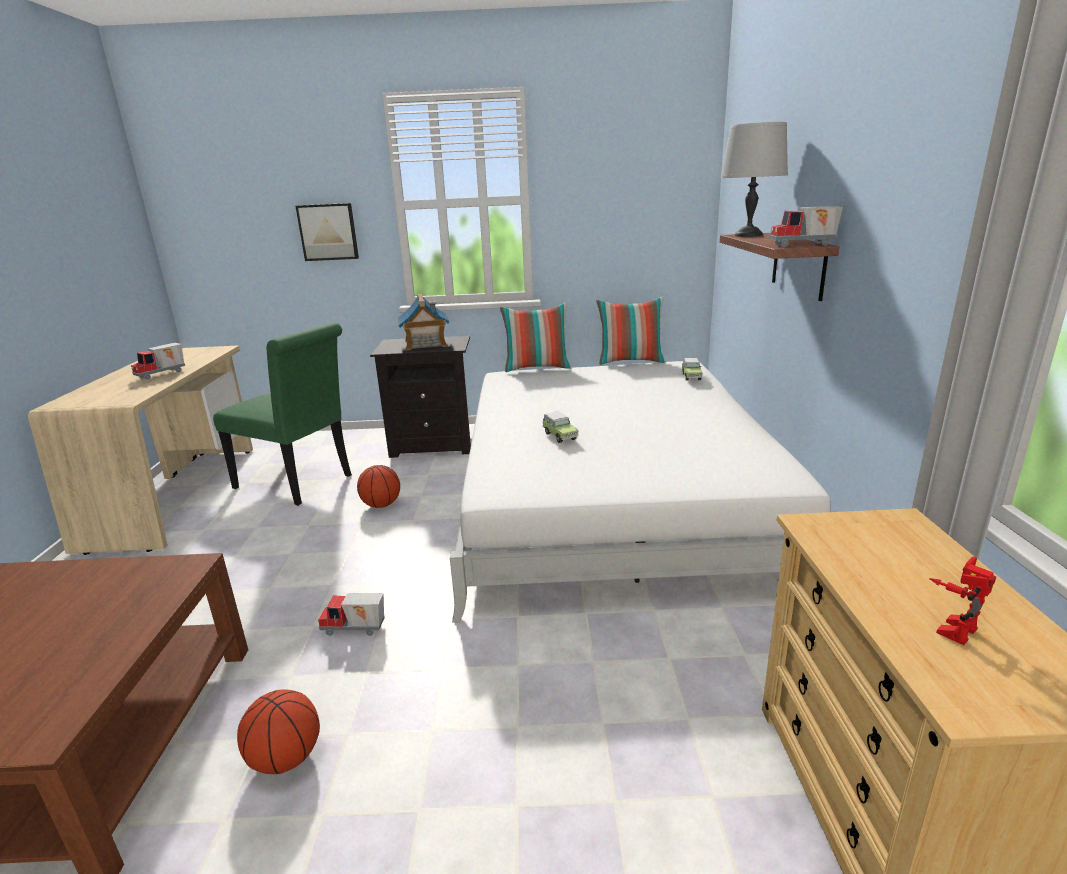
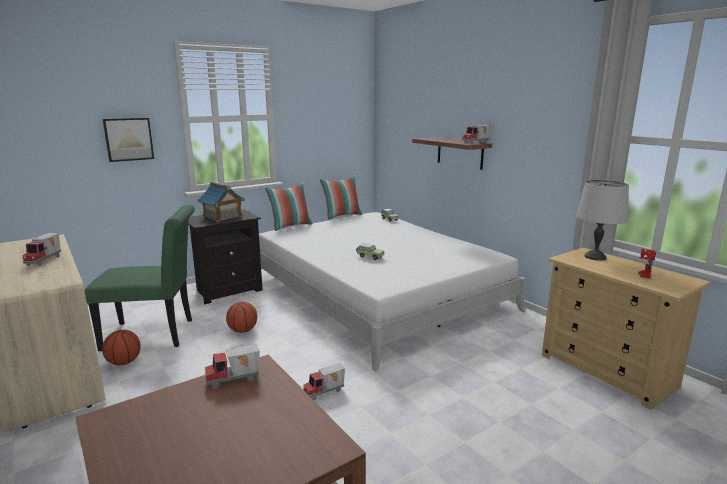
camera: 35 degrees left, 5 degrees down
(136, 576) = (234, 380): none -> toy truck
(287, 758) = (375, 455): basketball -> basketball (124, 362)
(748, 235) = (429, 138): grey table lamp -> grey table lamp (595, 257)

